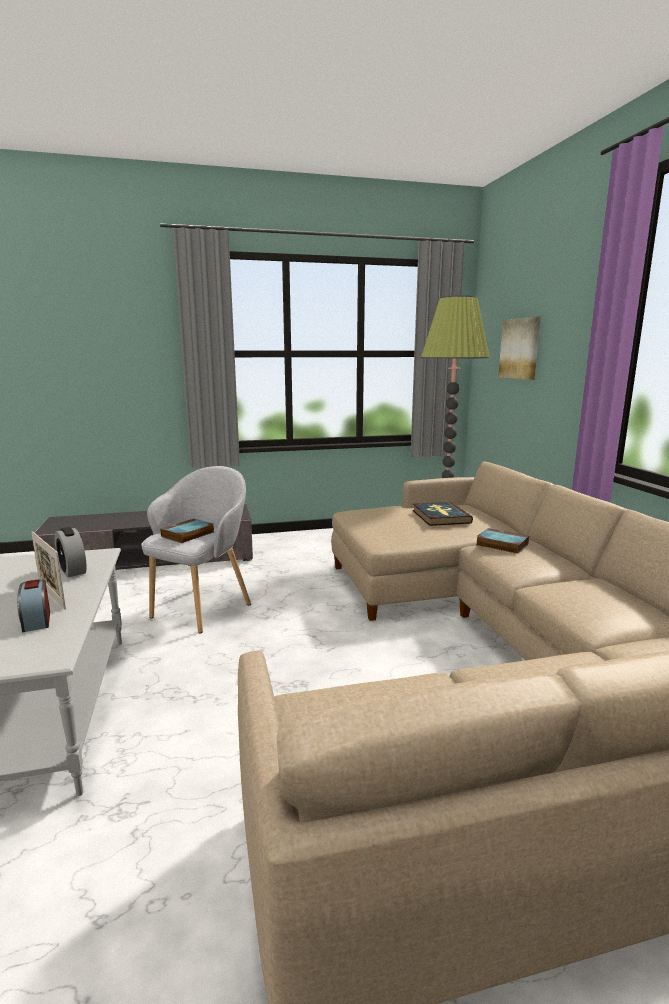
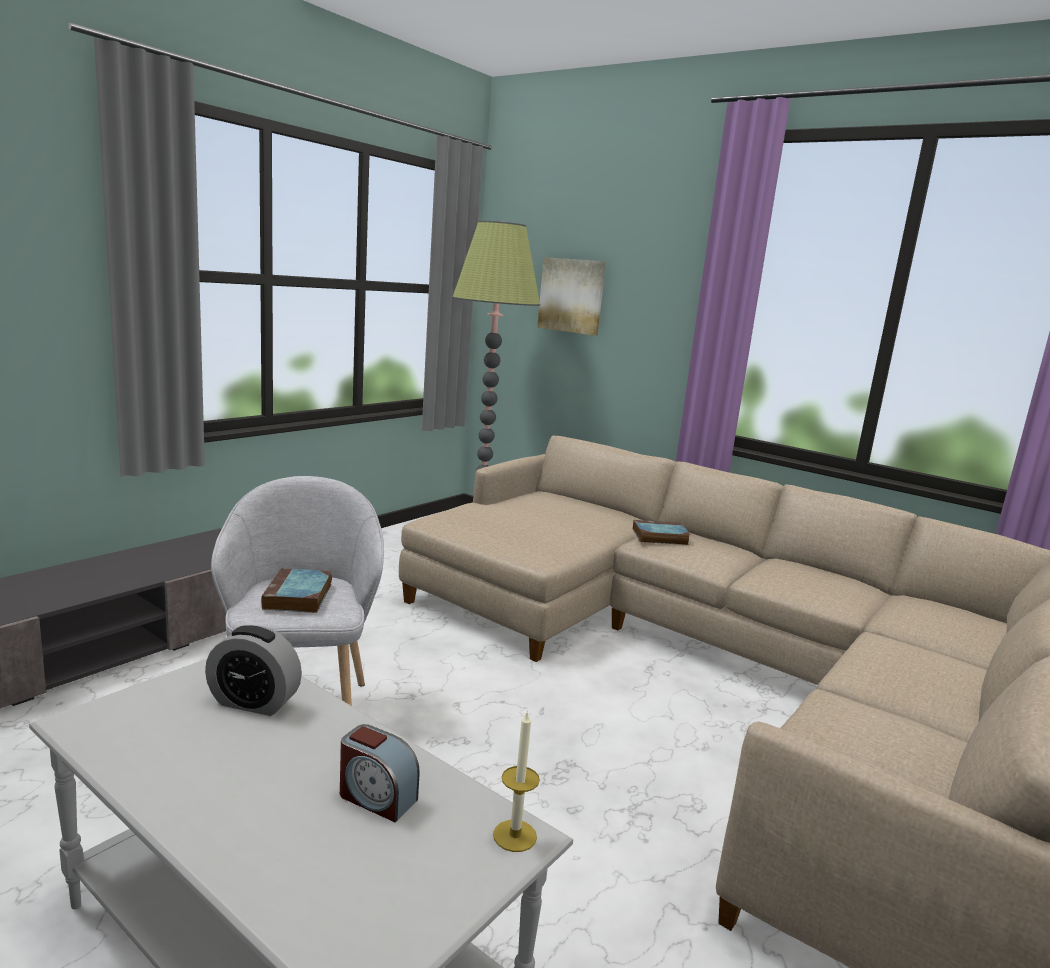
camera: 40 degrees left, 0 degrees up
(50, 657) = (515, 835): none -> candle
(52, 595) = (312, 752): picture frame -> none
(440, 516) = (555, 512): book -> none

